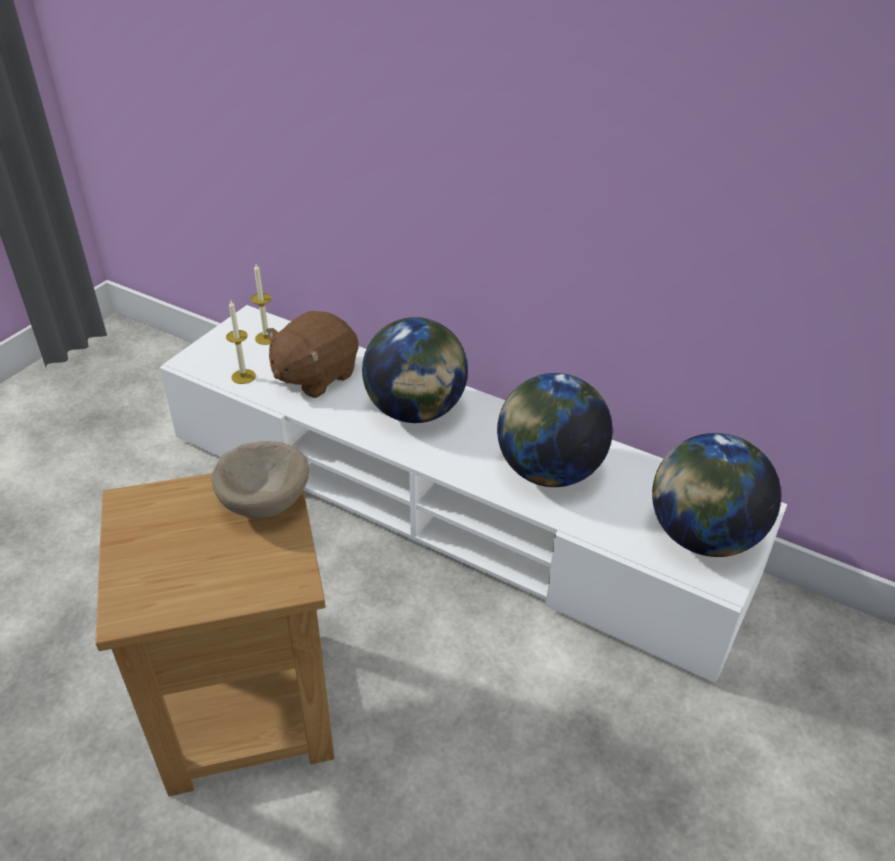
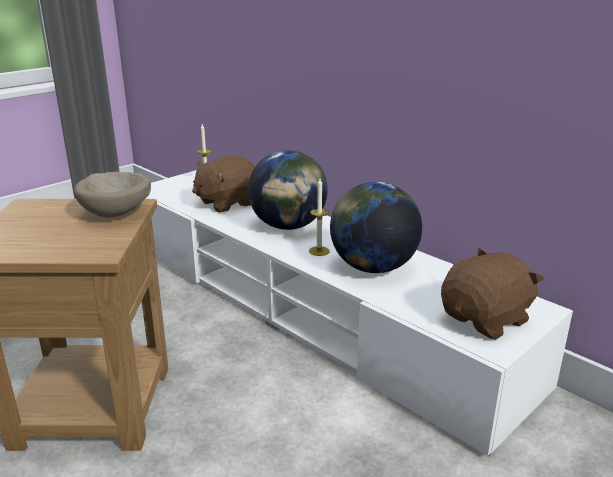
camera: 15 degrees right, 15 degrees down
(243, 376) = (179, 198): candle -> candle (319, 251)
(702, 536) = (486, 319): globe -> brown plush toy

